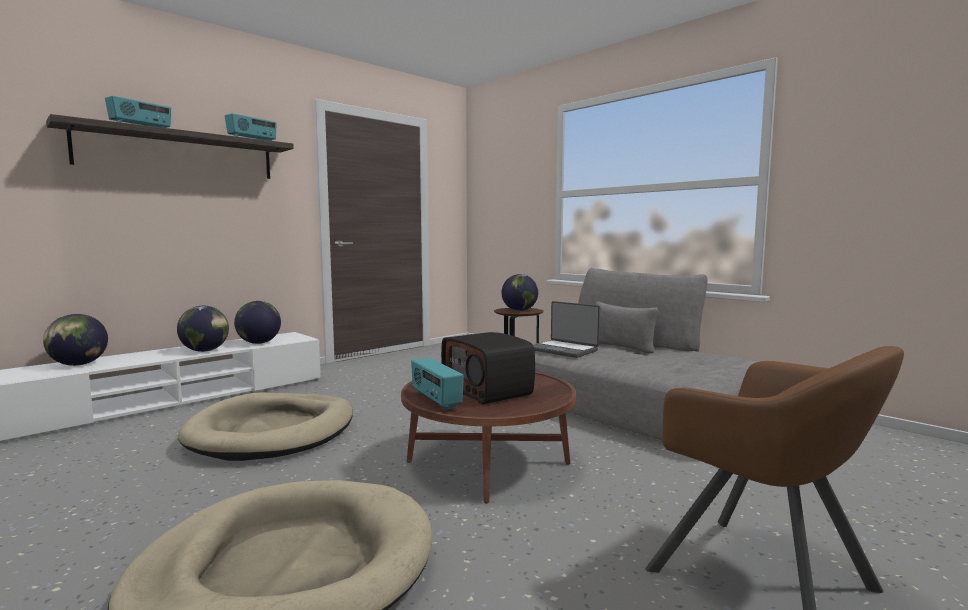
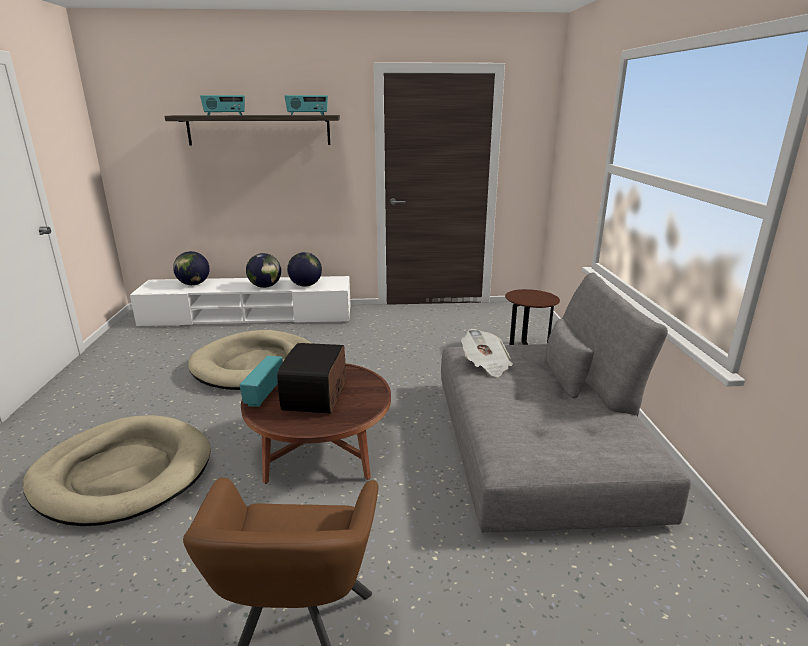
camera: 40 degrees right, 15 degrees up
(520, 310) = (532, 298): globe -> none
(564, 350) = (486, 365): laptop -> newspaper

